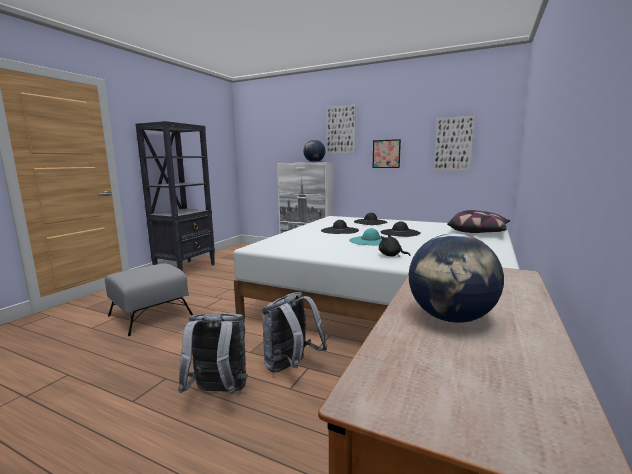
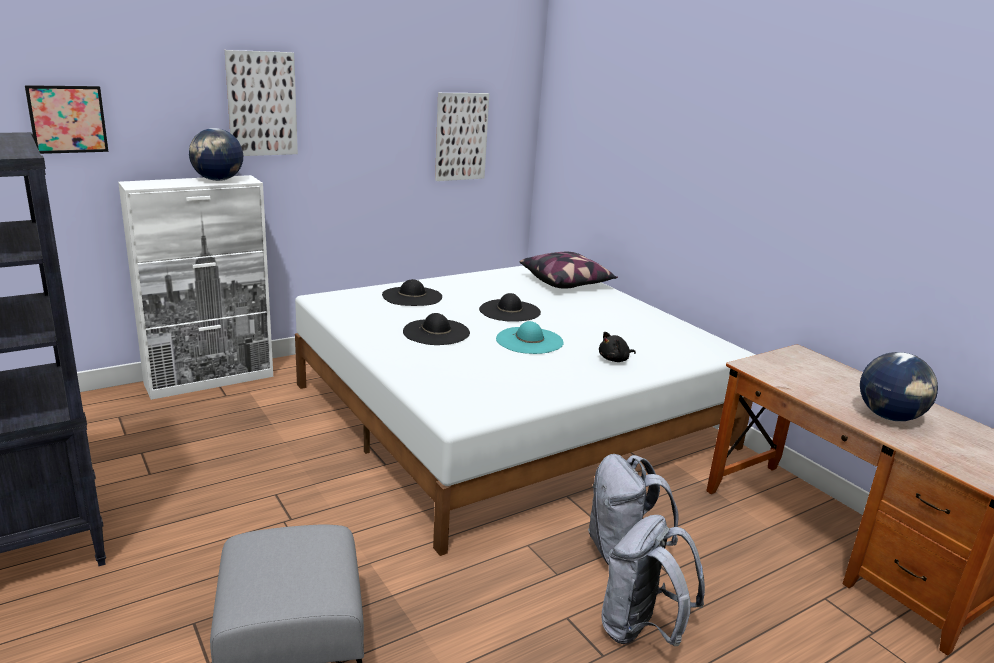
camera: 60 degrees left, 10 degrees up
(386, 154) = (357, 154): picture -> picture (67, 119)

